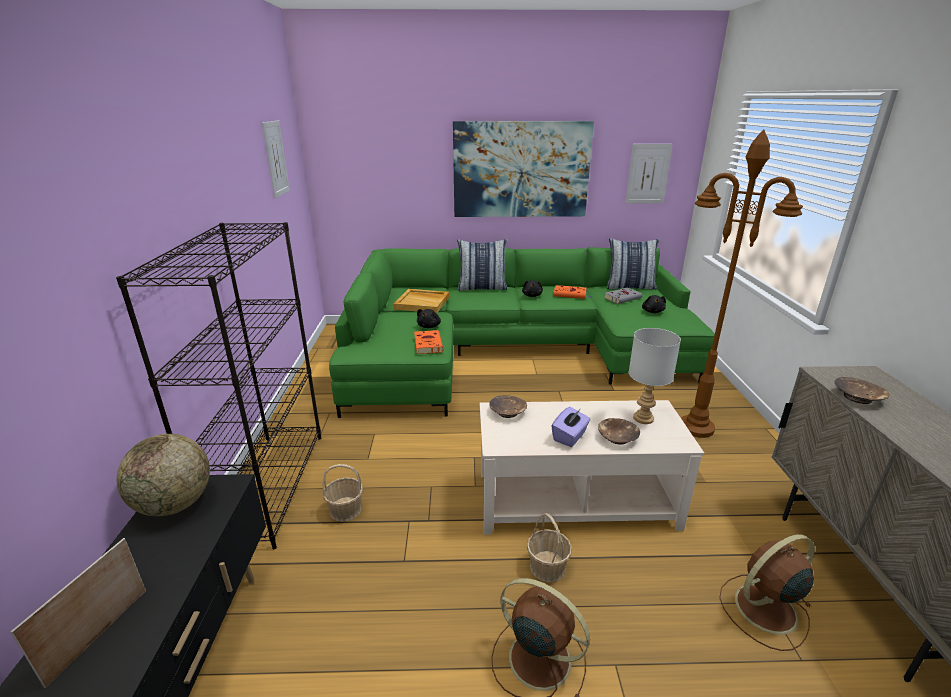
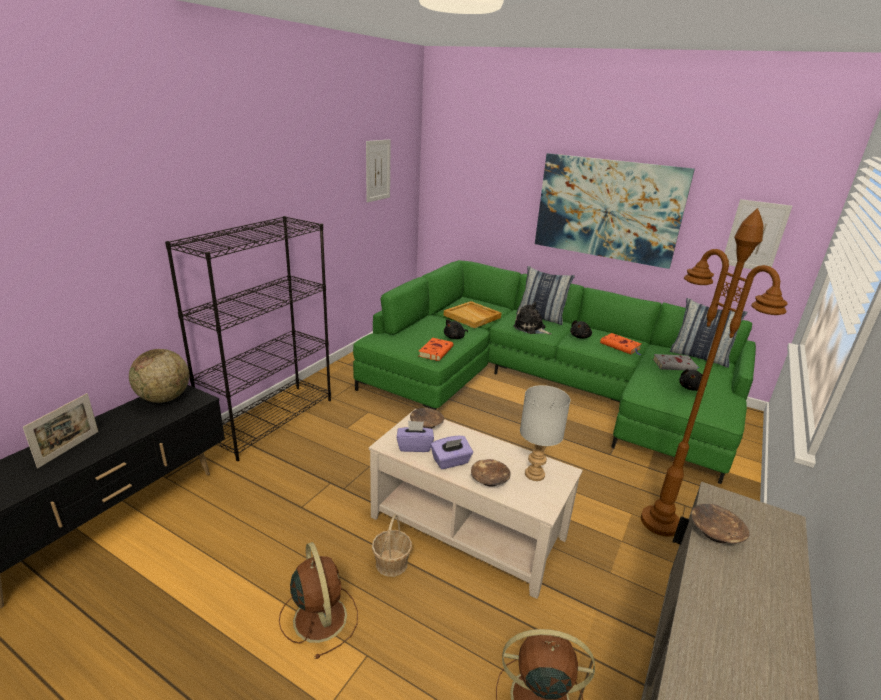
camera: 30 degrees right, 0 degrees up
(99, 635) = (69, 449): picture frame -> picture frame turned 150 degrees clockwise
(345, 510) = (299, 456): basket -> none
(485, 299) = (531, 328): none -> plush toy
(523, 437) = (414, 446): none -> purple tissue box

